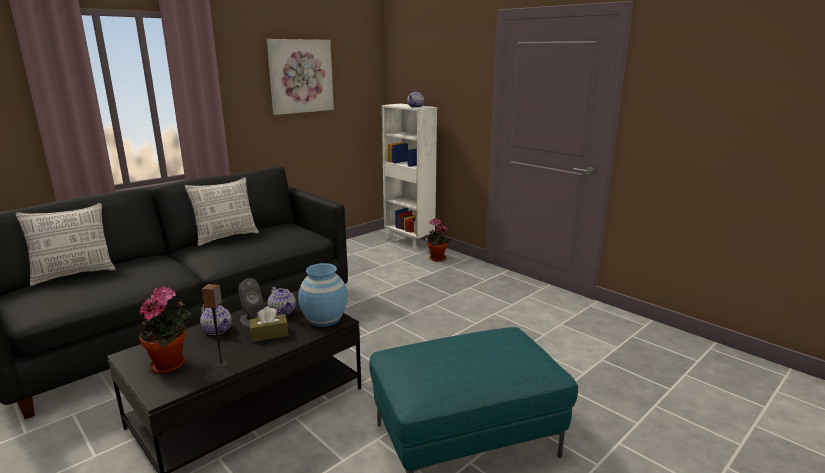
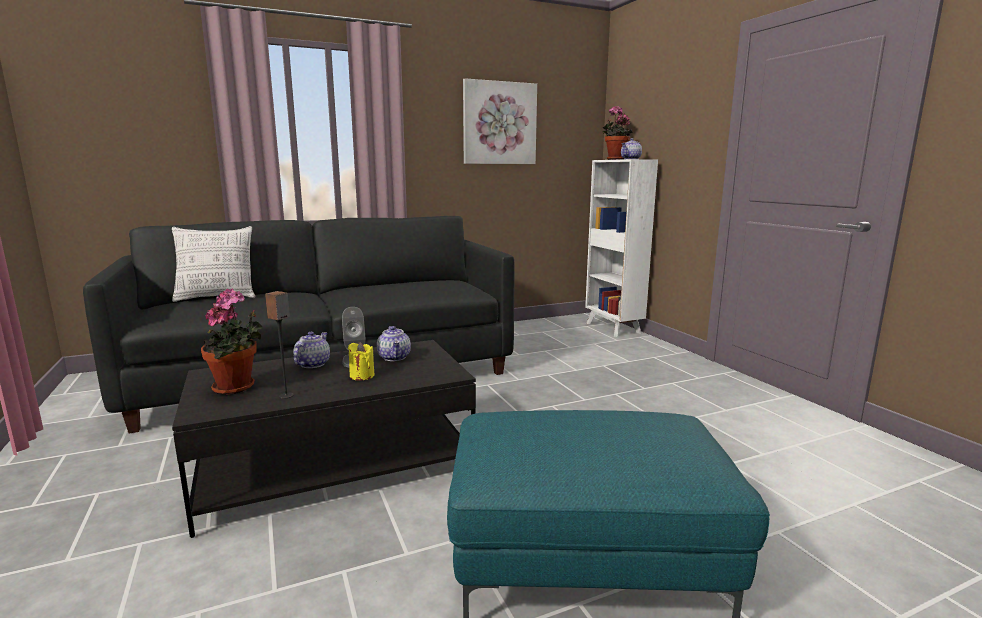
camera: 20 degrees right, 5 degrees down
(218, 330) = (312, 364): teapot -> teapot turned 135 degrees counterclockwise
(226, 237) = (383, 284): pillow -> none
(269, 334) = (362, 376): brown tissue box -> yellow candle
(324, 319) = (435, 370): blue vase -> none
(436, 259) = (640, 348): potted plant -> potted plant (614, 159)

